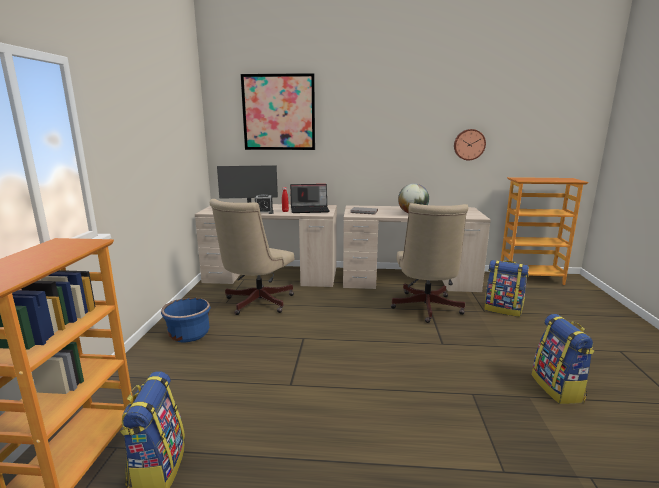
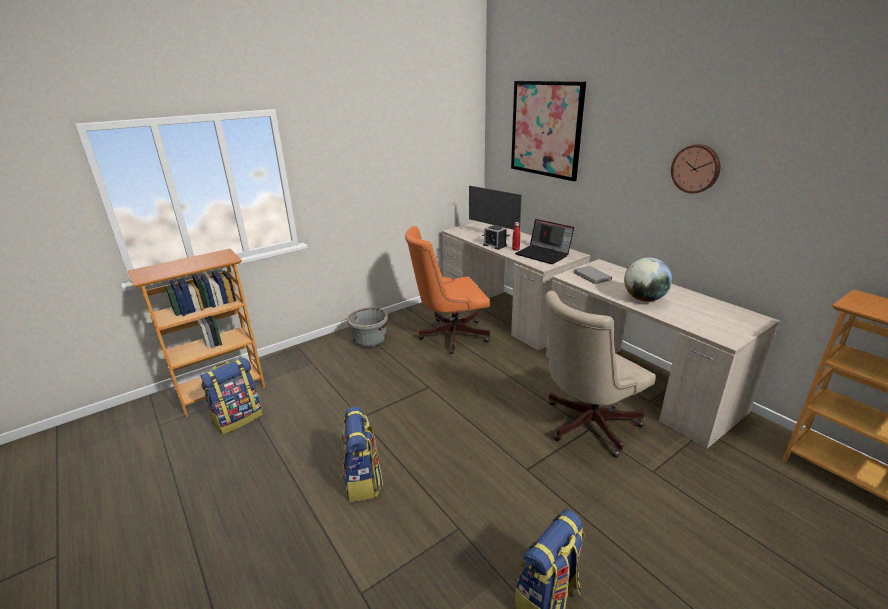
camera: 50 degrees right, 10 degrees up
(189, 335) = (370, 340): blue planter -> grey planter
(256, 303) = (449, 335): beige office chair -> orange office chair
(469, 144) = (793, 214): wall clock -> wall clock (696, 168)
(503, 309) = (686, 486): backpack -> backpack (363, 481)

